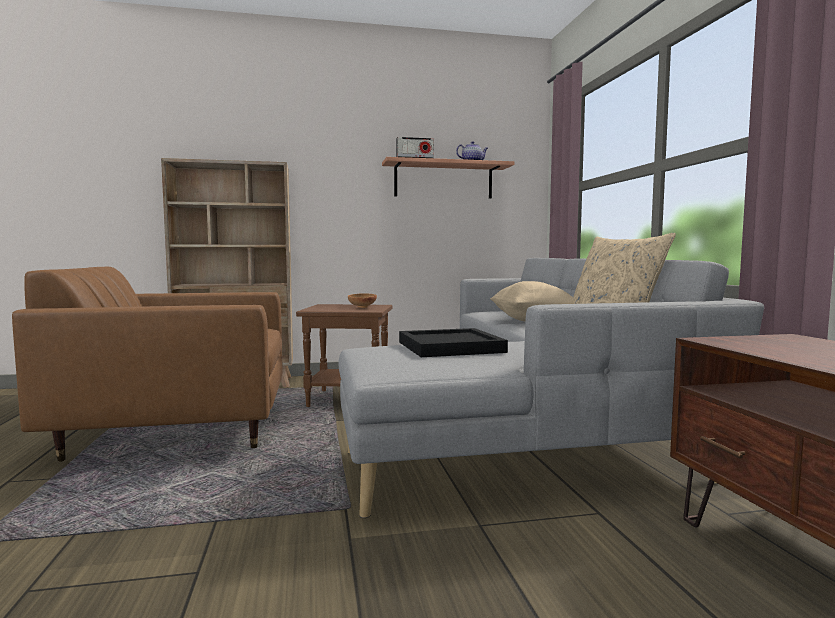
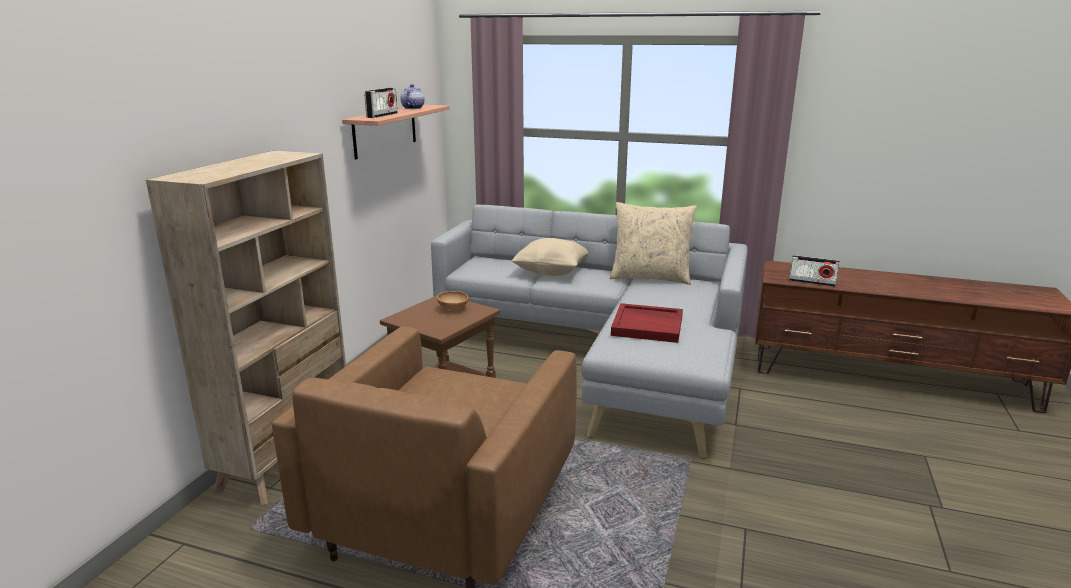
camera: 60 degrees left, 15 degrees up
(451, 347) = (648, 326): black tray -> red tray
(769, 351) = (812, 282): none -> radio

